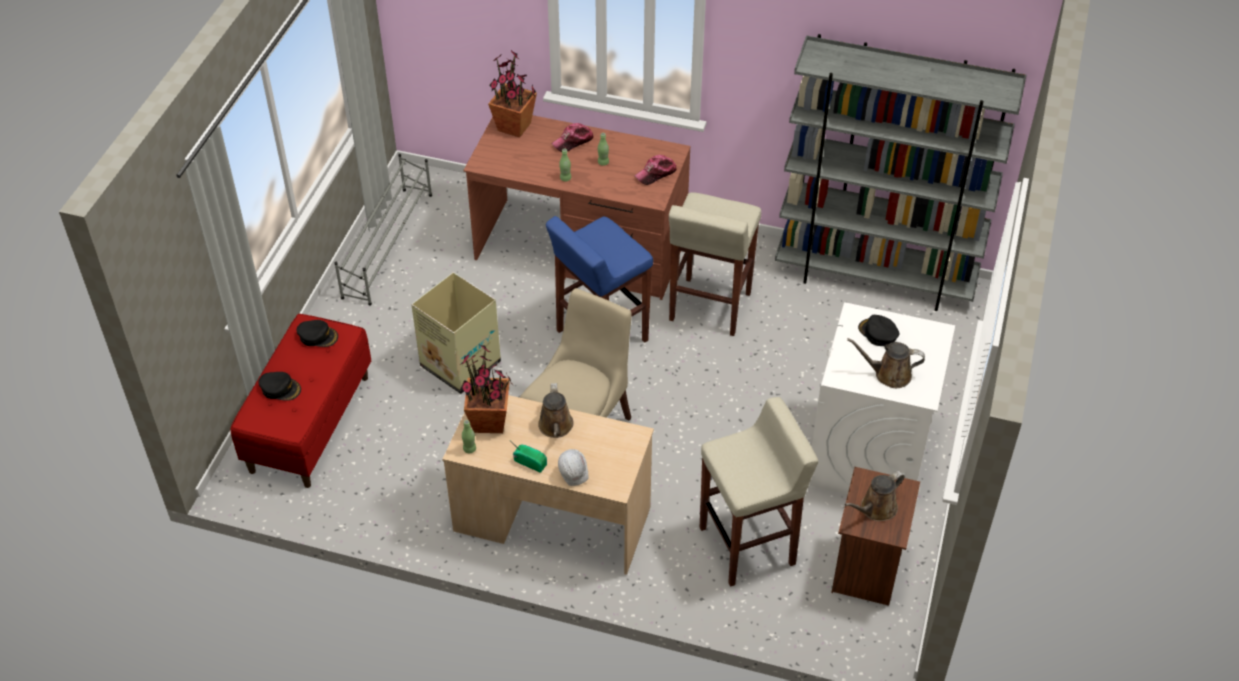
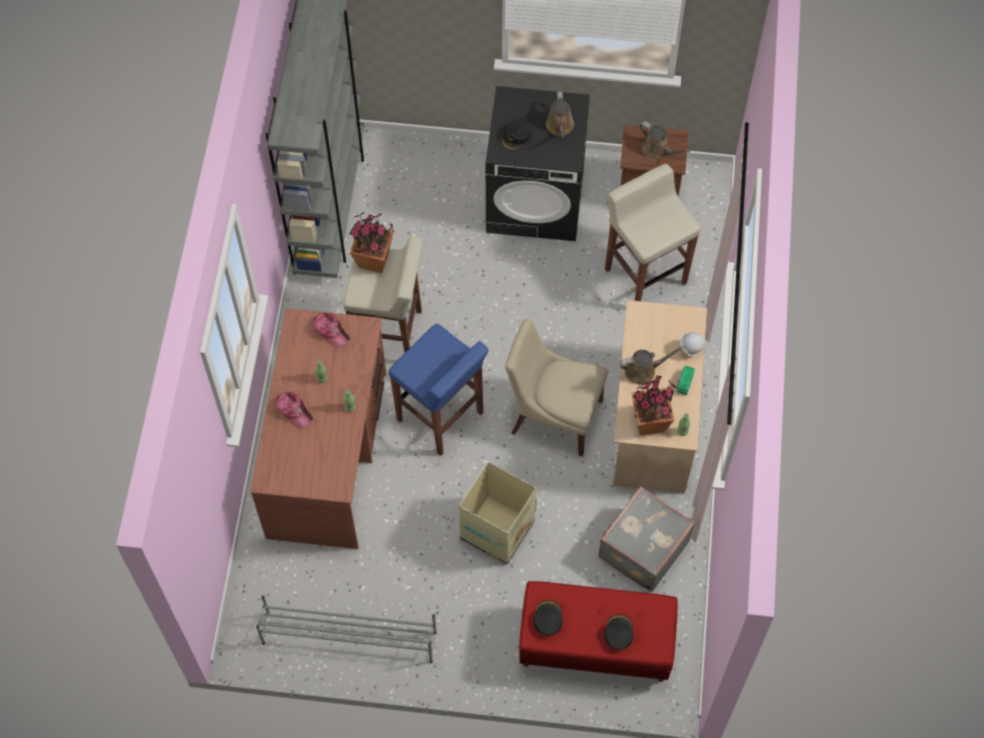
camera: 100 degrees left, 15 degrees up
(400, 480) = (641, 549): none -> grey suitcase
(514, 127) = (279, 469): potted plant -> potted plant (374, 260)
(868, 455) = (536, 201): white washing machine -> black washing machine

